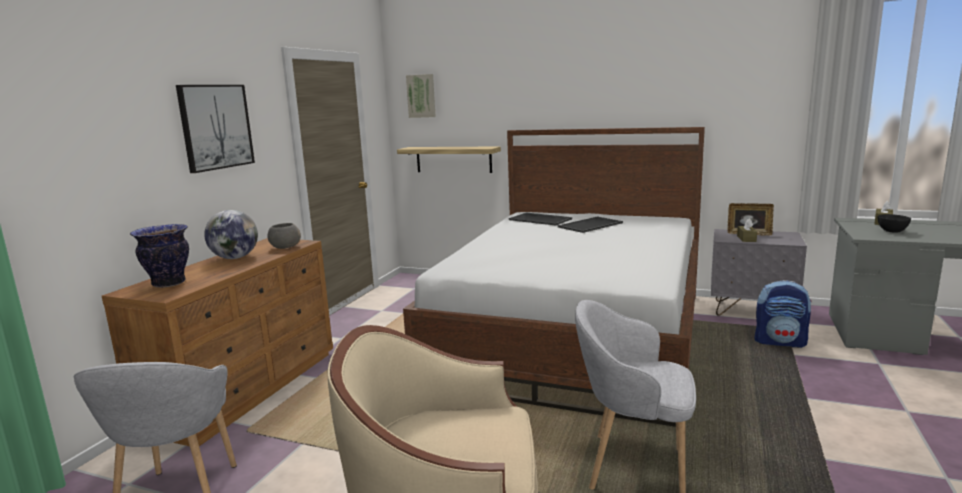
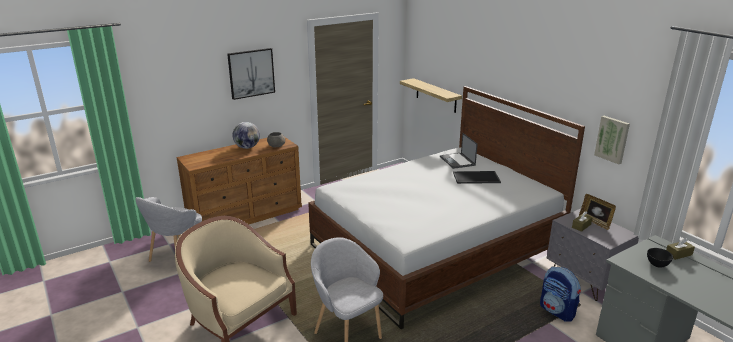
camera: 35 degrees right, 10 degrees up
(168, 283) = (203, 157): vase -> none
(421, 96) = (423, 44): picture -> picture (612, 139)
(541, 219) = (457, 161): tray -> laptop

